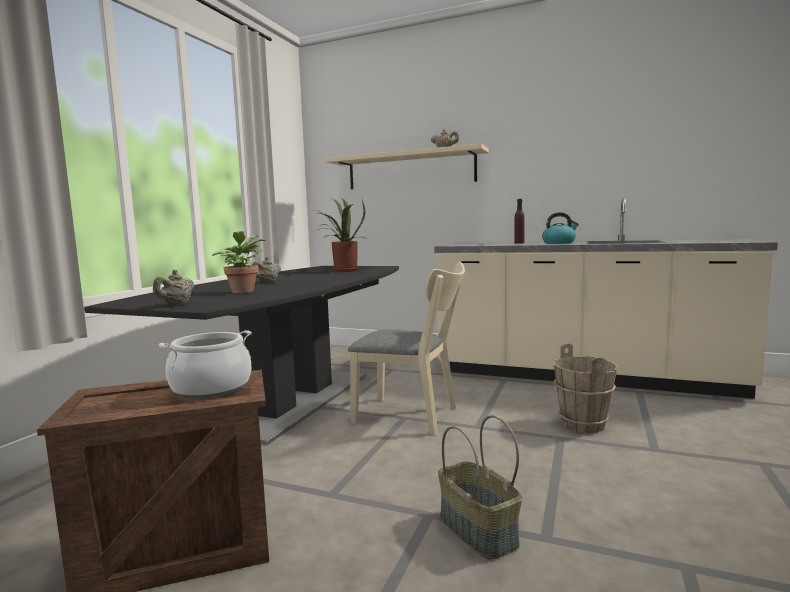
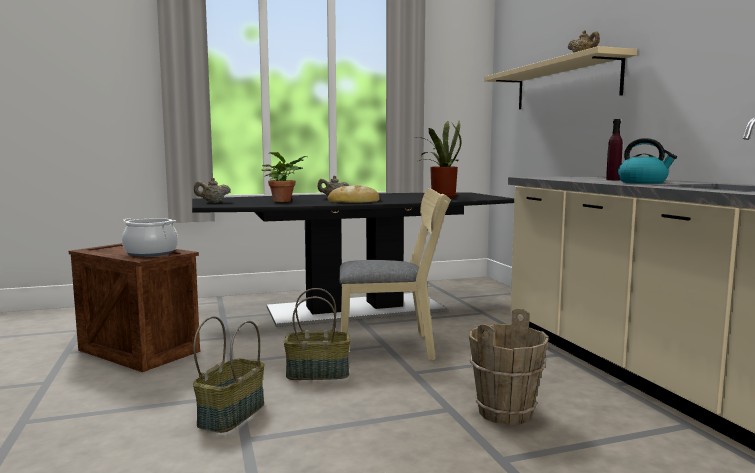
camera: 50 degrees right, 0 degrees up
(309, 282) = (354, 201): none -> bread
(413, 416) = (394, 347): beige chair -> beige chair turned 75 degrees counterclockwise
(427, 461) = (318, 373): none -> basket

